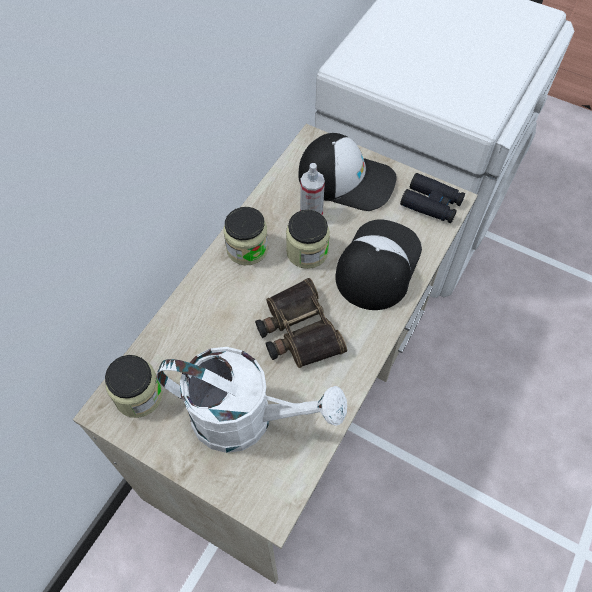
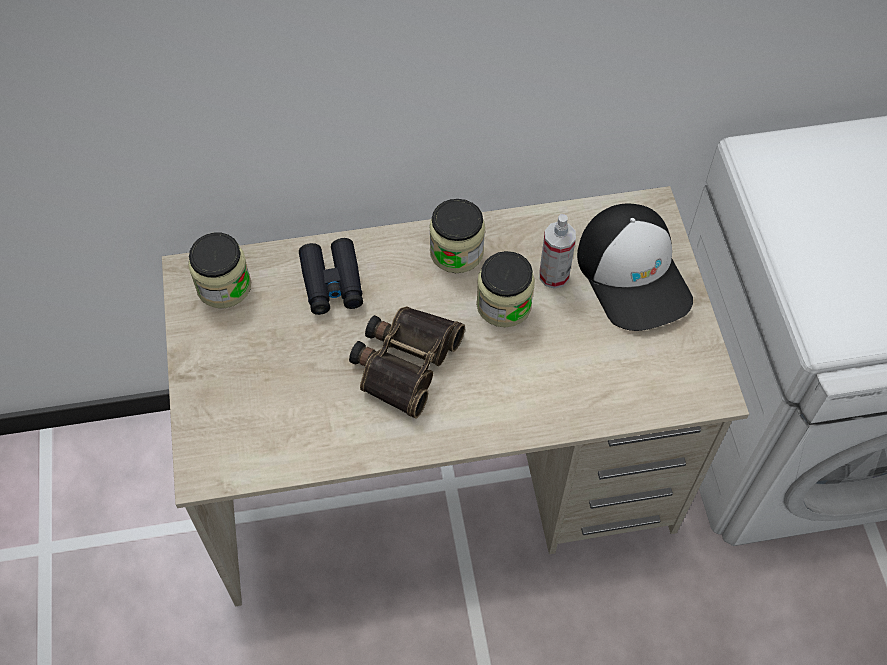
camera: 50 degrees right, 0 degrees up
(247, 418) = (274, 387): white watering can -> none
(377, 264) = (551, 377): cap -> none
(431, 203) = (685, 376): black binoculars -> black binoculars (332, 283)

